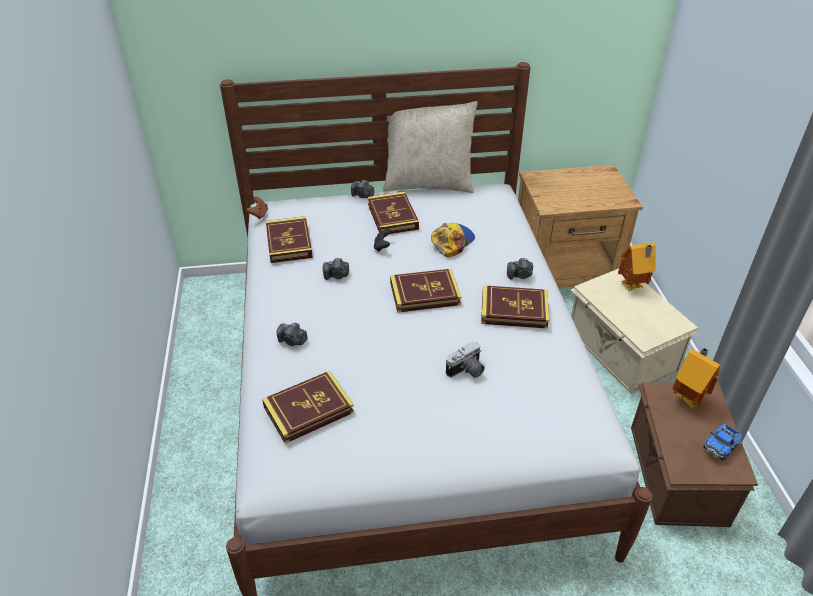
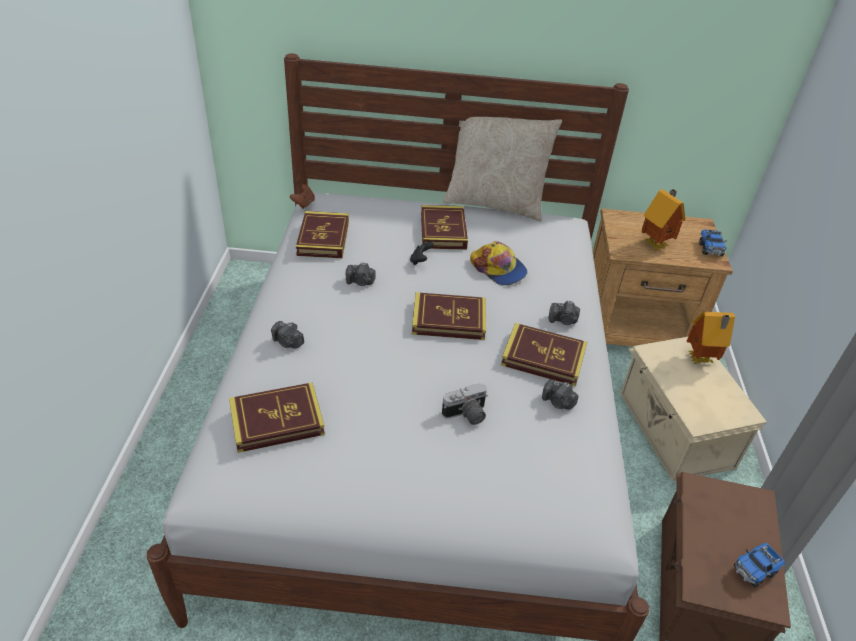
camera: 10 degrees right, 0 degrees up
(362, 196) = (419, 203): camera -> camera (558, 402)
(452, 241) = (498, 269): cap -> cap turned 90 degrees clockwise
(619, 191) = (710, 249): none -> toy truck
(688, 399) = (731, 503): toy house -> toy house (656, 244)

